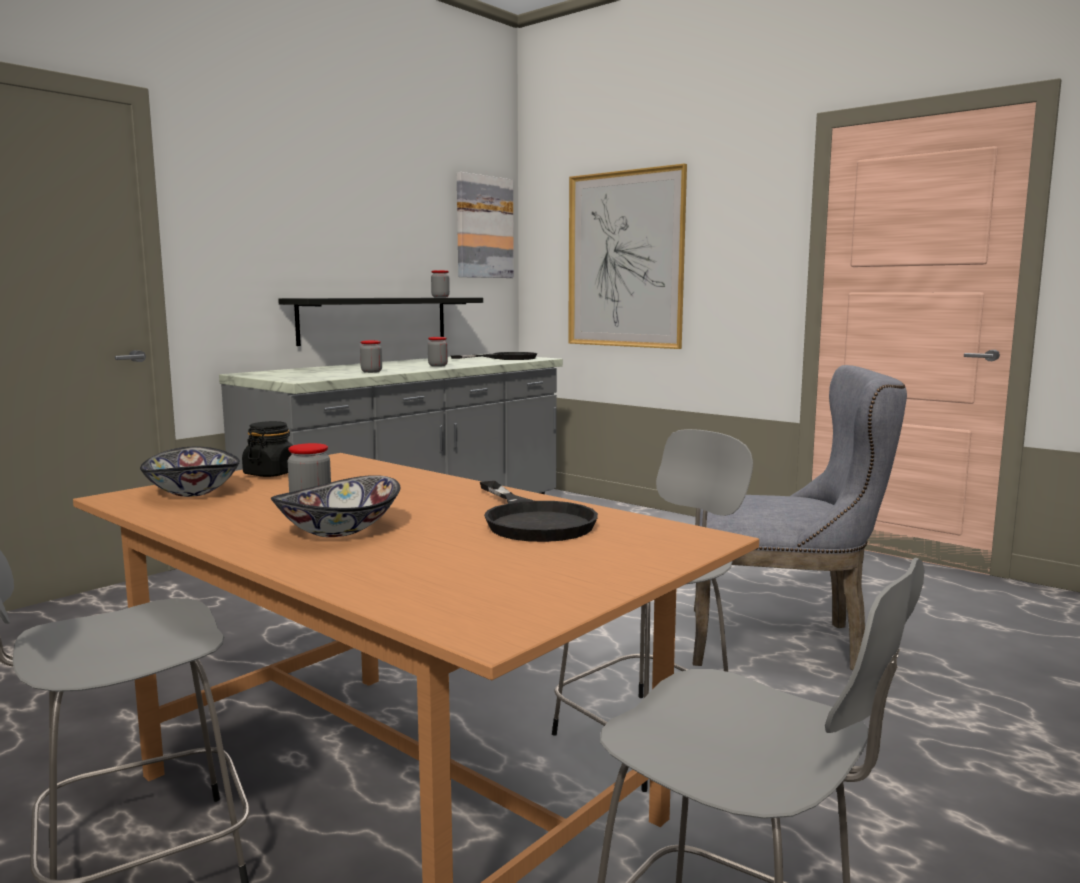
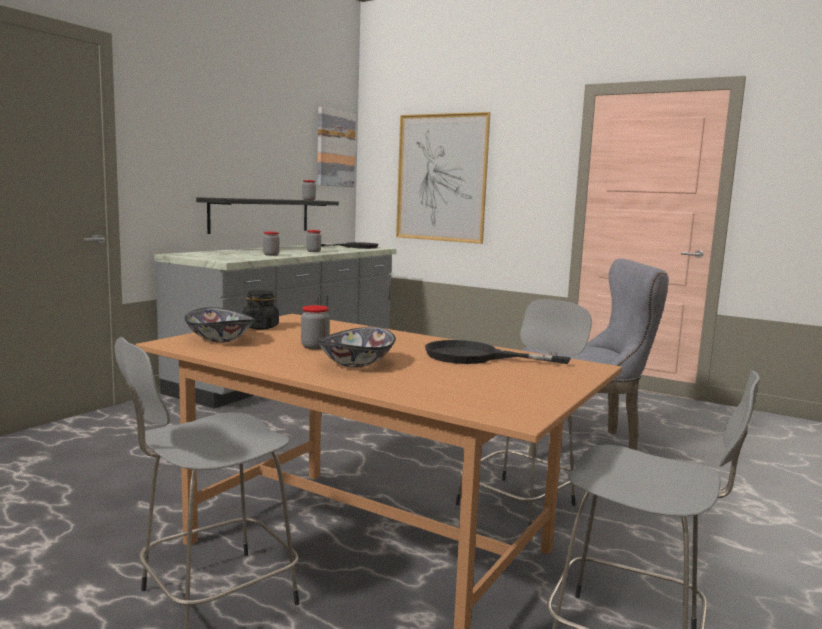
camera: 10 degrees left, 0 degrees up
(532, 520) = (475, 357): black frying pan -> black frying pan turned 135 degrees clockwise

